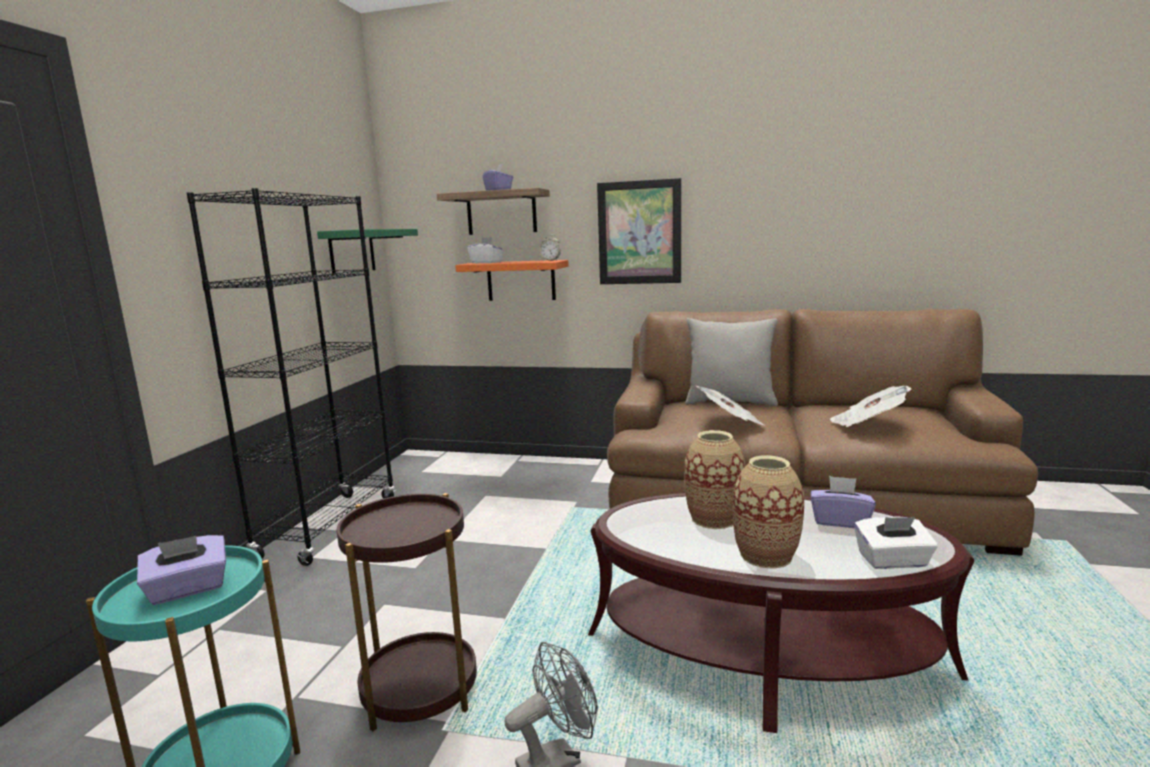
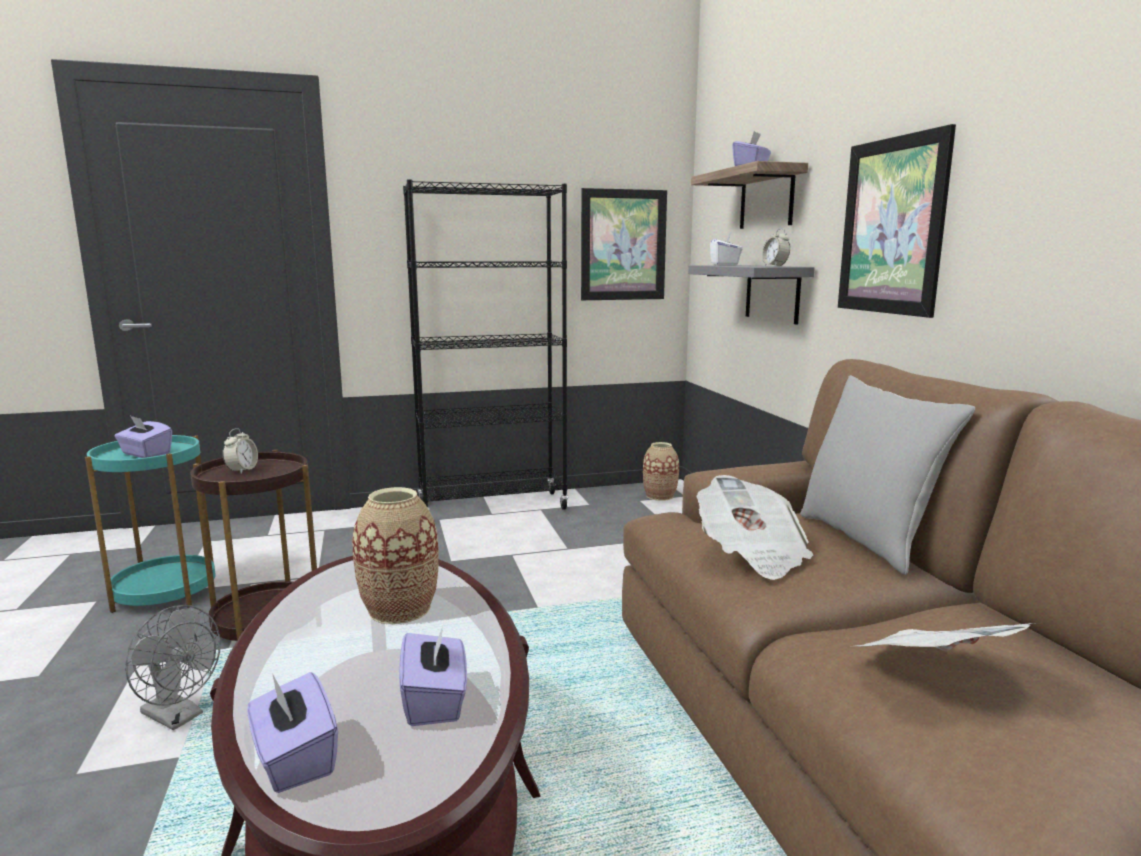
camera: 60 degrees right, 0 degrees up
(352, 251) = (623, 245): green shelf -> picture
(384, 530) = (242, 470): none -> alarm clock
(521, 280) = (772, 293): orange shelf -> grey shelf
(766, 555) = (297, 656): vase -> vase (660, 496)
(893, 561) = (294, 759): white tissue box -> purple tissue box

